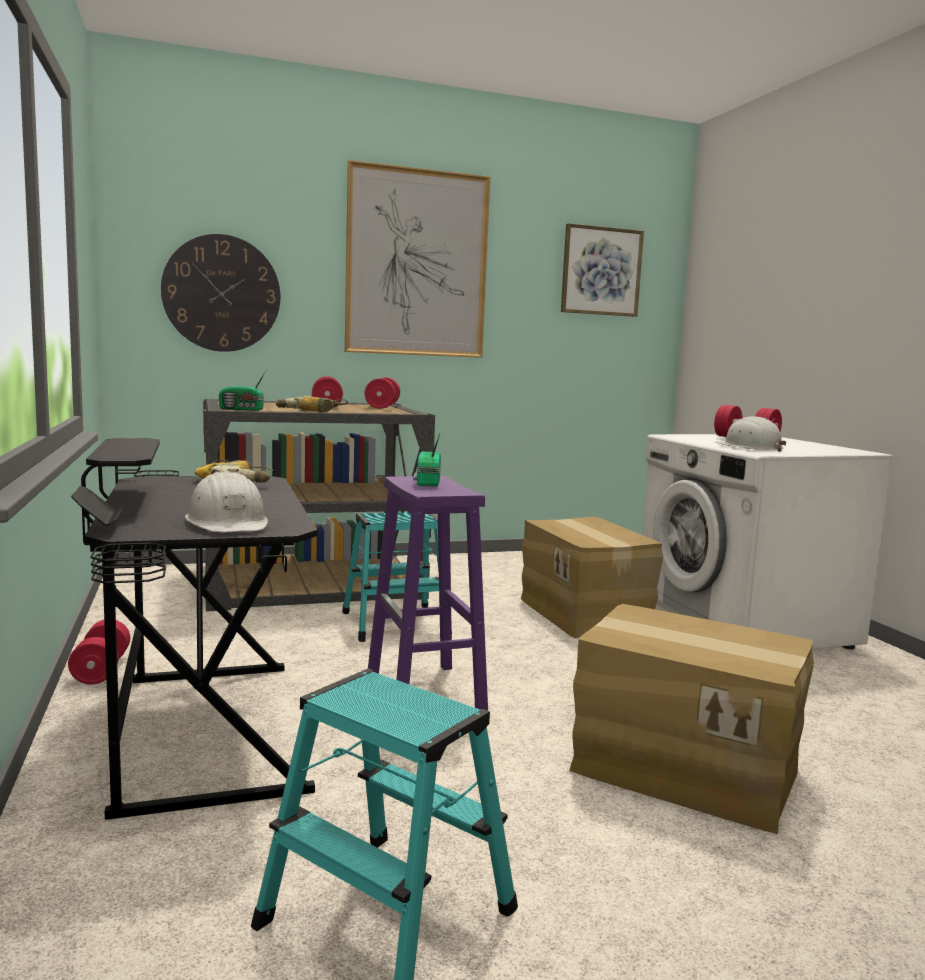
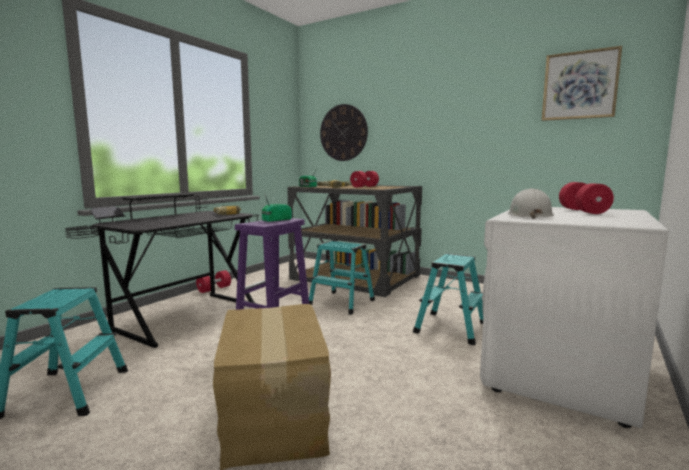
camera: 50 degrees right, 0 degrees up
(228, 523) = (141, 224): white hard hat -> none
(382, 407) = (393, 187): red dumbbell -> none
(417, 263) = (438, 103): picture -> none
(585, 614) = (450, 328): cardboard box -> turquoise step ladder

